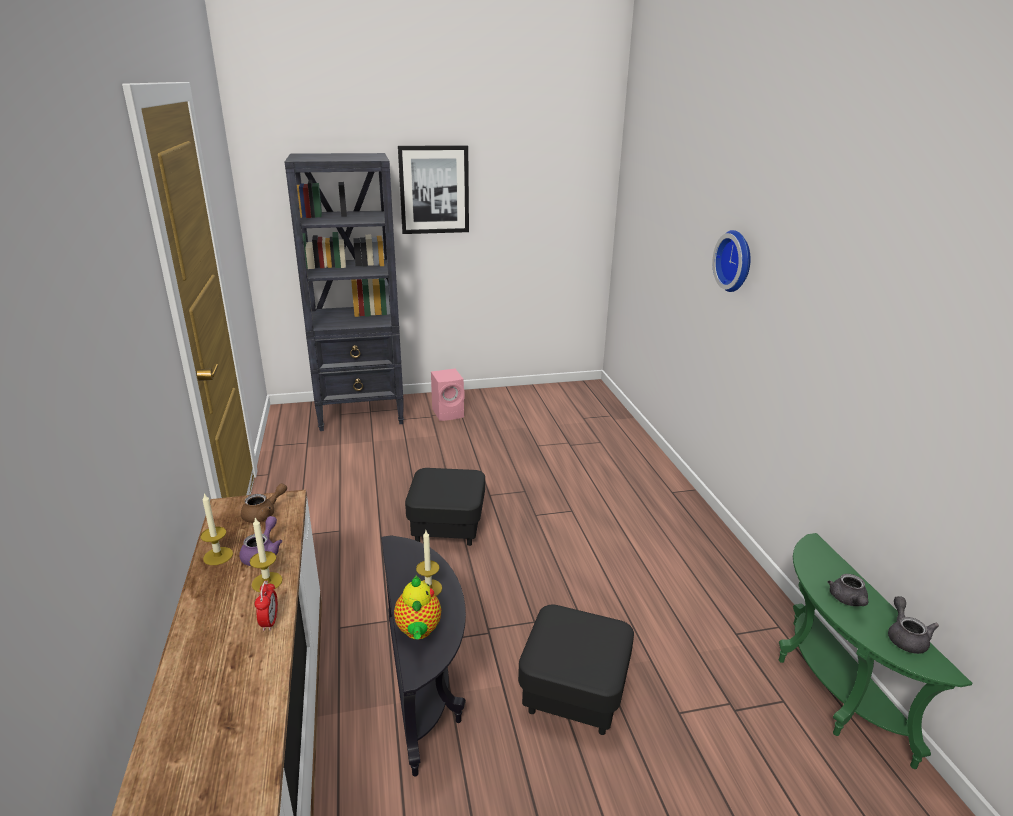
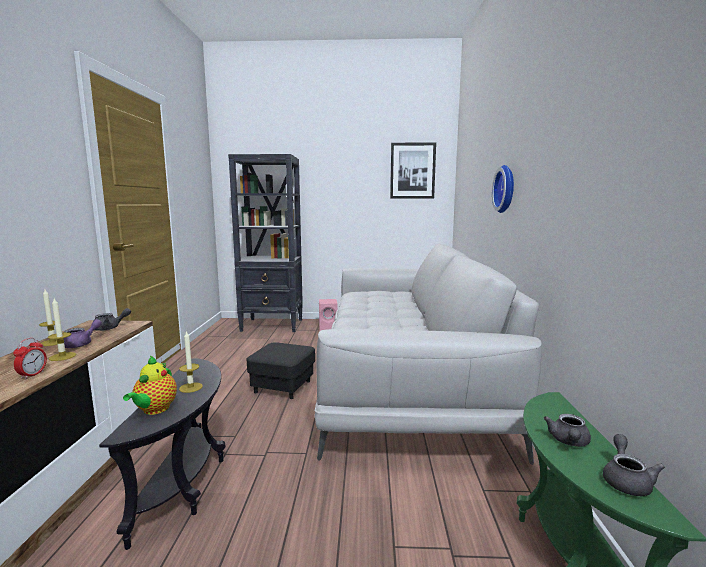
camera: 15 degrees right, 15 degrees down
(264, 514) = (110, 328): brown teapot -> grey teapot
(434, 190) = (329, 183): picture -> picture (412, 171)
(574, 693) = (304, 511): black ottoman -> none
(593, 492) = (405, 378): none -> grey sofa

